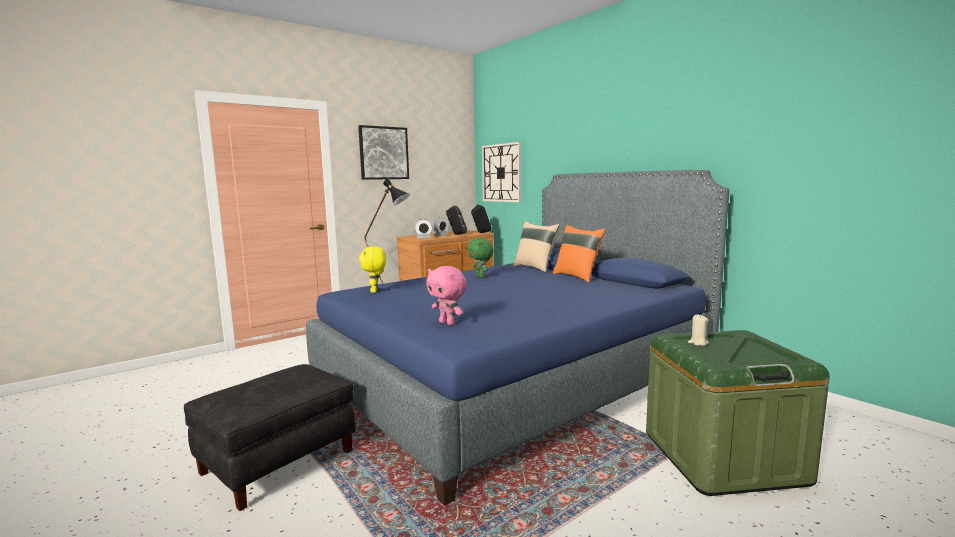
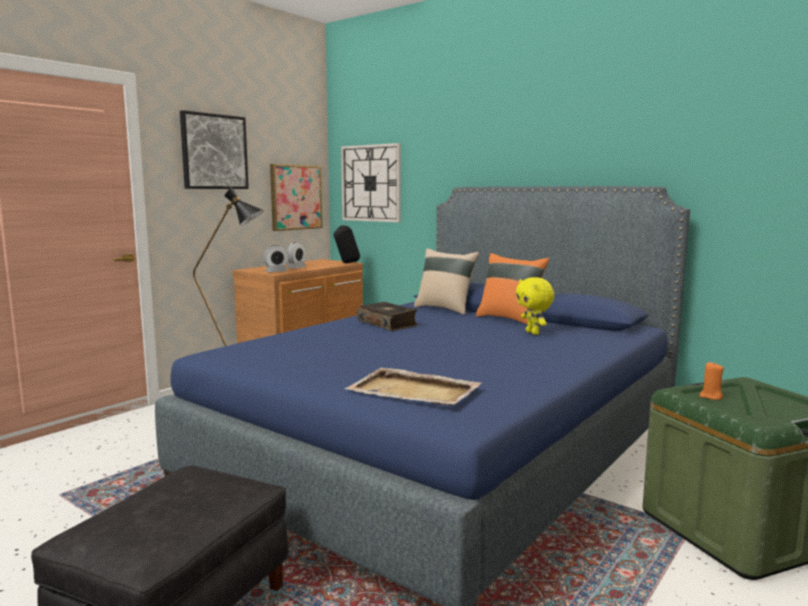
camera: 15 degrees left, 0 degrees up
(375, 291) = (263, 350): yellow plush toy -> yellow plush toy (533, 333)
(447, 184) = (296, 197): none -> picture
(447, 323) = (414, 391): pink plush toy -> beige tray
(456, 234) = (315, 265): black speaker -> none
(481, 277) = (388, 324): green plush toy -> book
(698, 343) = (711, 396): beige candle -> orange candle

